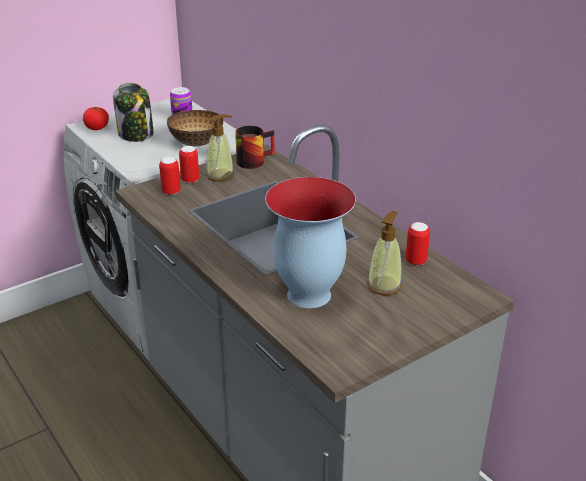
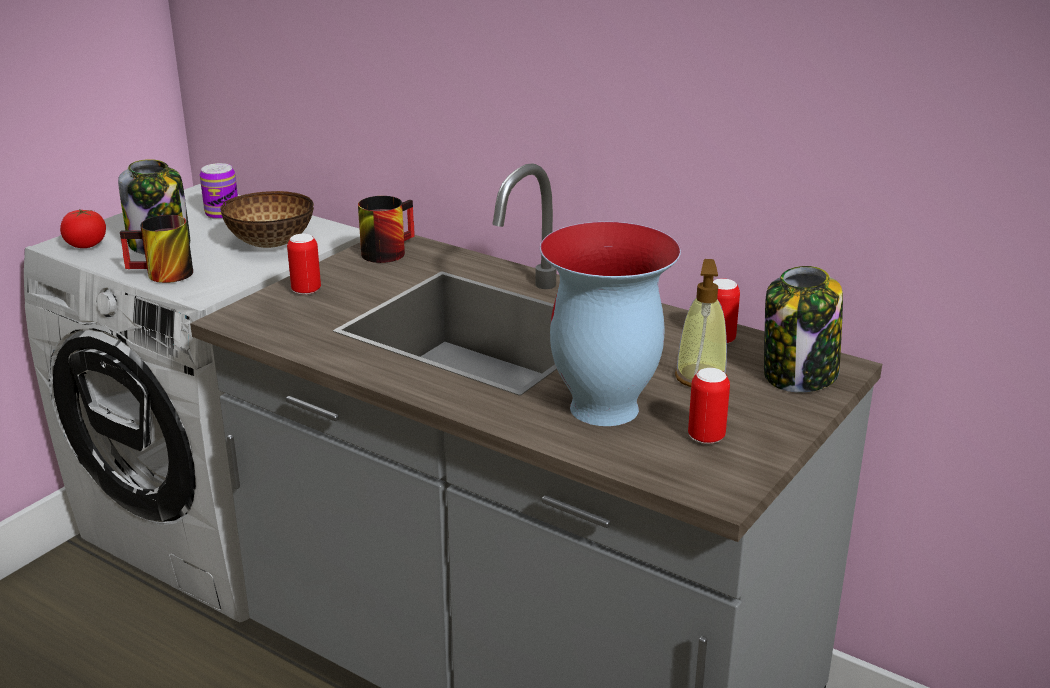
camera: 20 degrees left, 5 degrees down
(124, 154) = (161, 275): none -> mug
(171, 192) = (287, 311): can -> can (706, 437)
(220, 175) = (350, 277): soap dispenser -> none
(450, 298) = (799, 375): none -> jar

